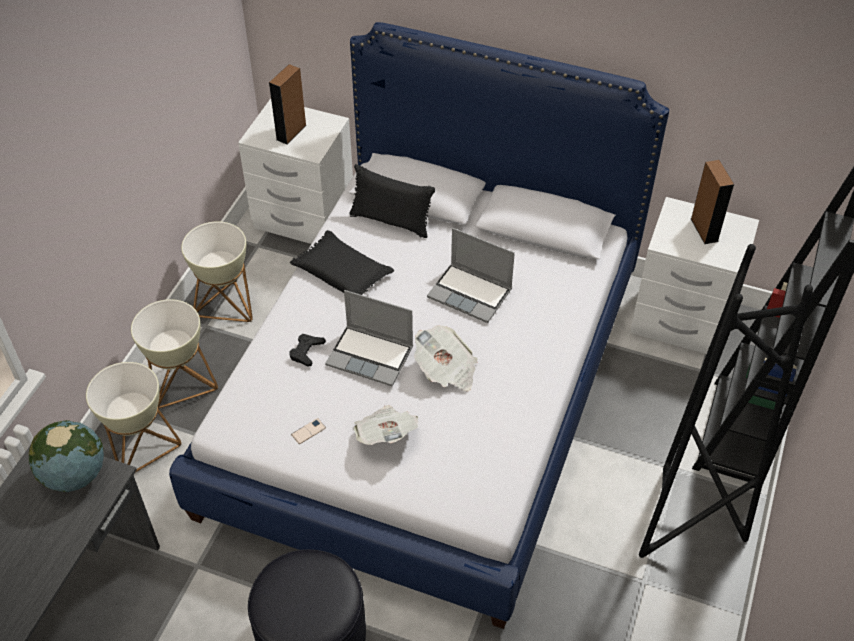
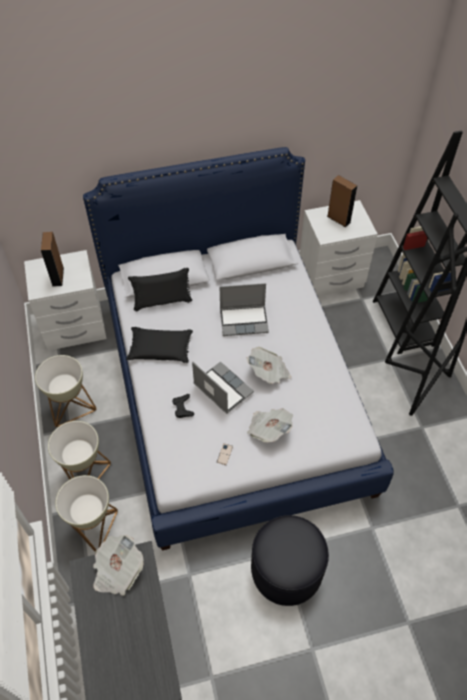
camera: 35 degrees left, 5 degrees up
(74, 475) = (117, 570): globe -> newspaper
(371, 356) = (222, 388): laptop -> laptop turned 120 degrees counterclockwise

